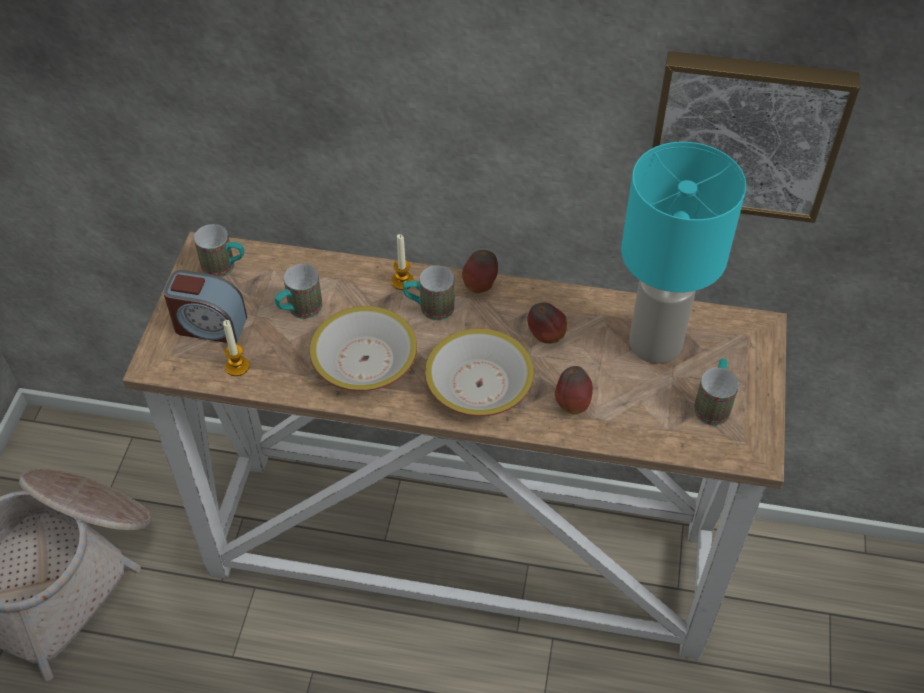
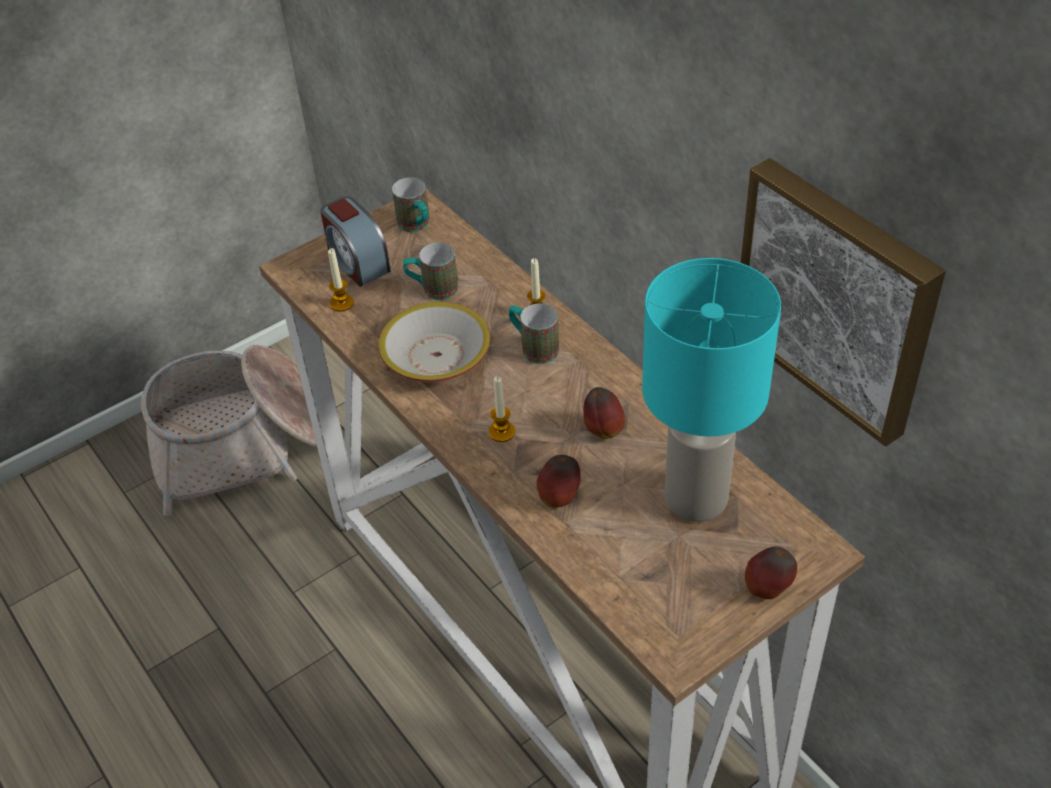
camera: 45 degrees right, 5 degrees down
(479, 385) = (502, 432): bowl -> candle
(480, 286) = (596, 355): apple -> apple (768, 589)
(713, 403) = (688, 584): mug -> none

